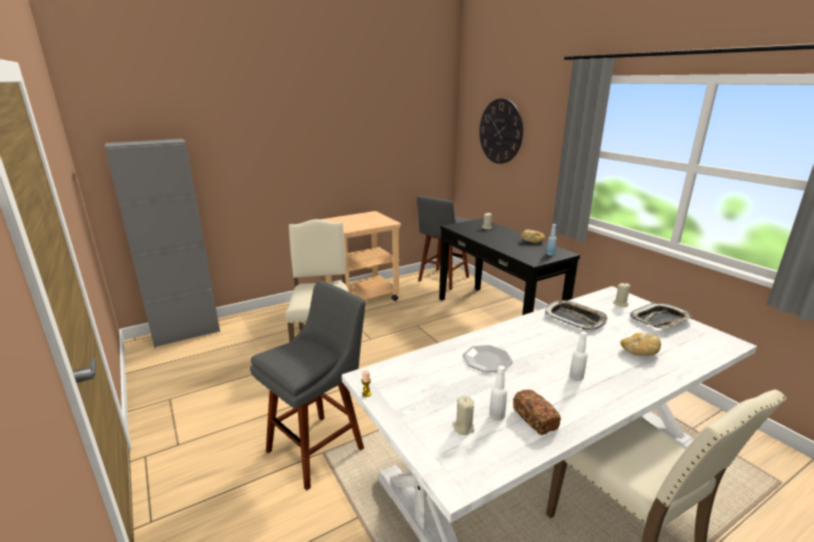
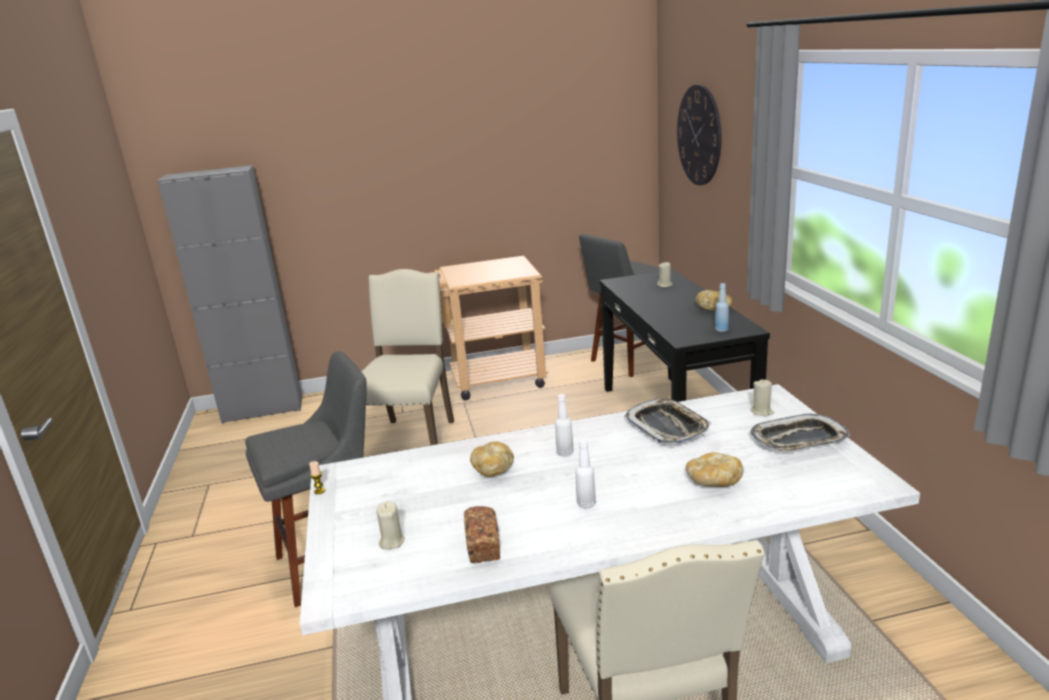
camera: 20 degrees right, 0 degrees up
(487, 360) = (493, 468): plate -> bread
(496, 416) = (441, 535): white bottle -> white bottle (565, 452)

